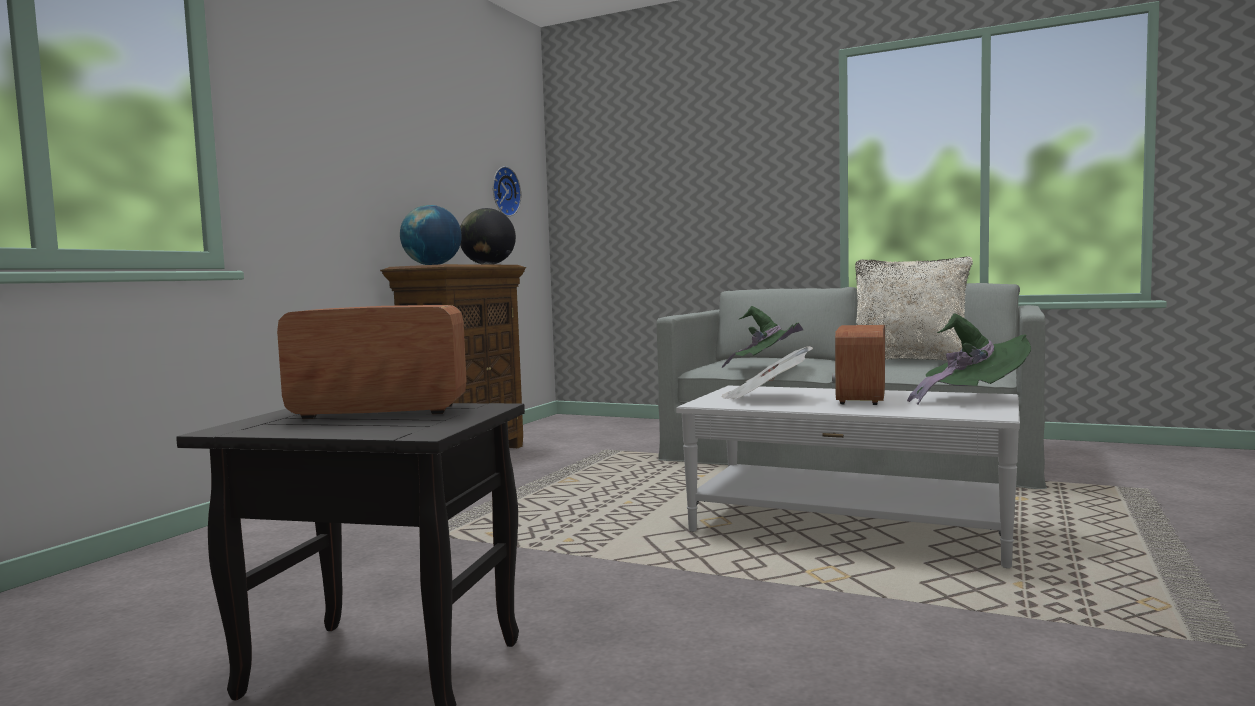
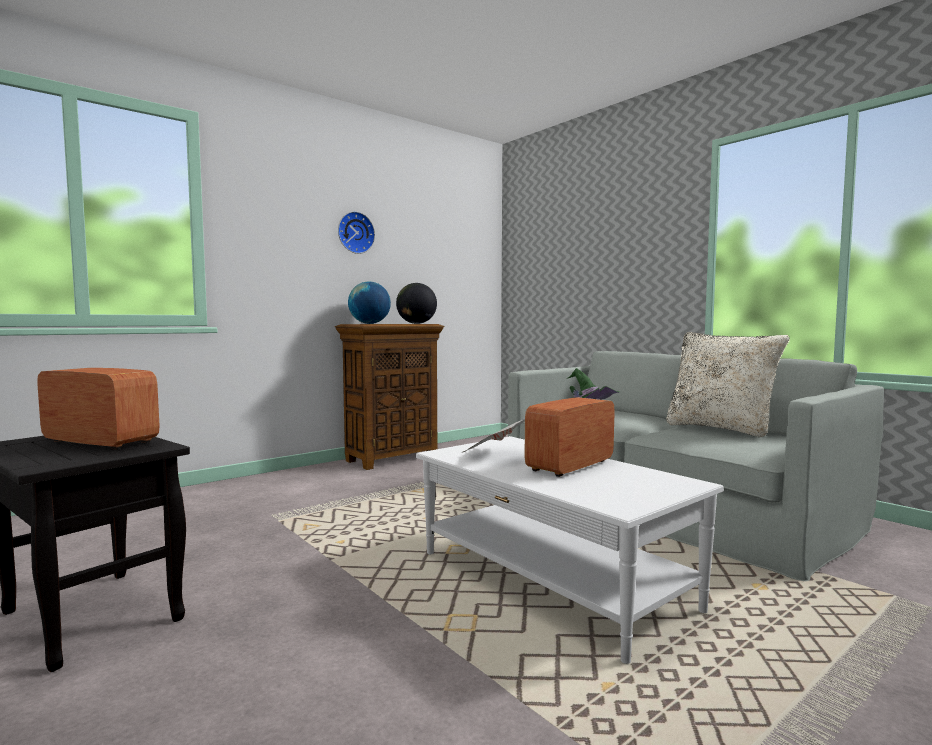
camera: 25 degrees right, 0 degrees up
(503, 191) = (455, 268): wall clock -> wall clock (355, 233)
(972, 399) = (657, 485): green hat -> none

